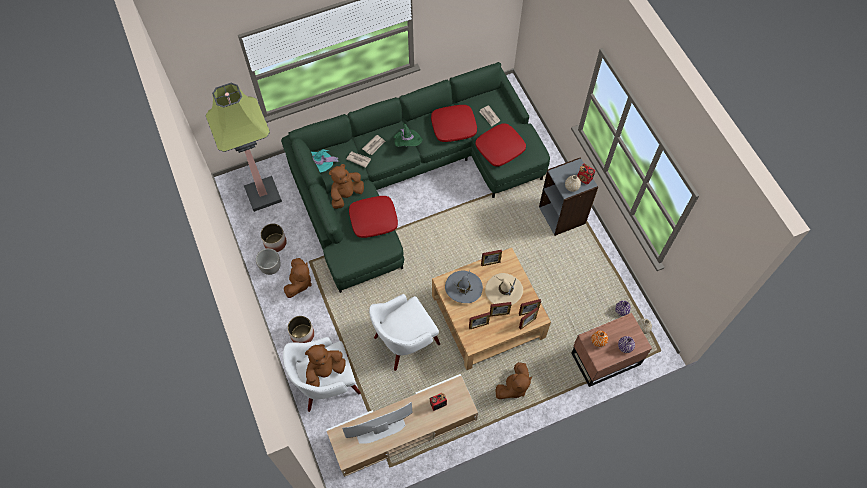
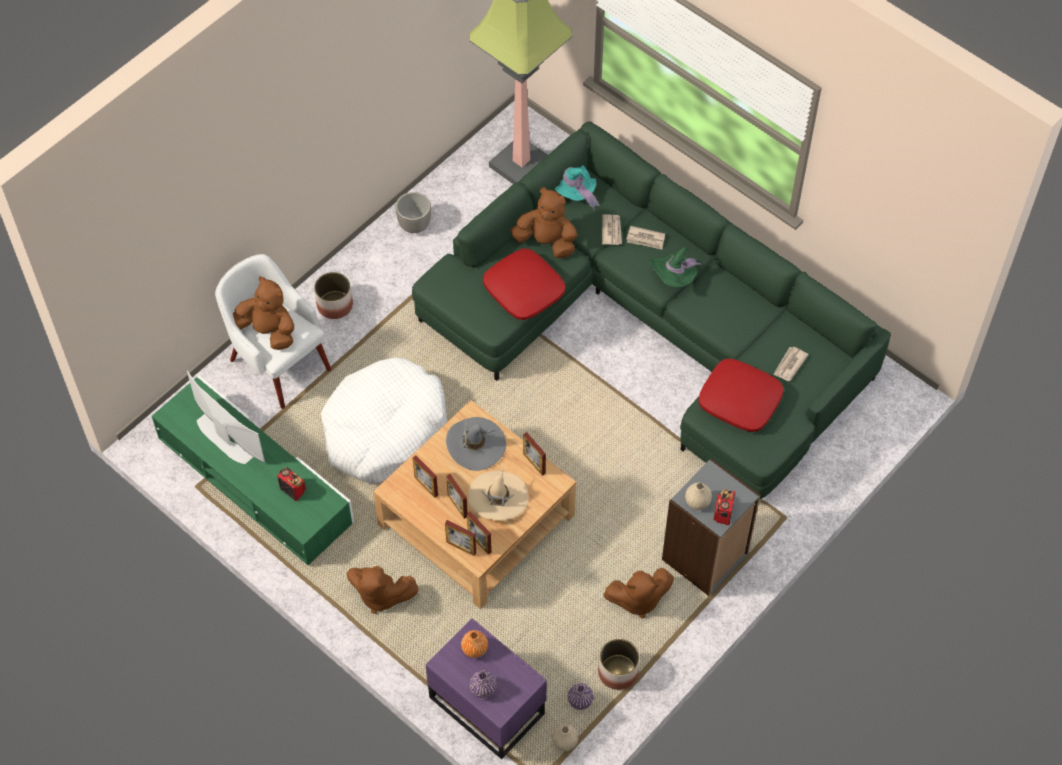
camera: 65 degrees right, 5 degrees down
(275, 243) = (454, 213): planter -> planter (617, 672)
(299, 283) = (409, 267): brown plush toy -> brown plush toy (637, 599)
(403, 429) = (255, 481): beige tv stand -> green tv stand
(404, 341) = (384, 430): white armchair -> white dog bed
(453, 126) = (741, 324): red pillow -> none
(604, 358) = (487, 703): brown nightstand -> purple nightstand

